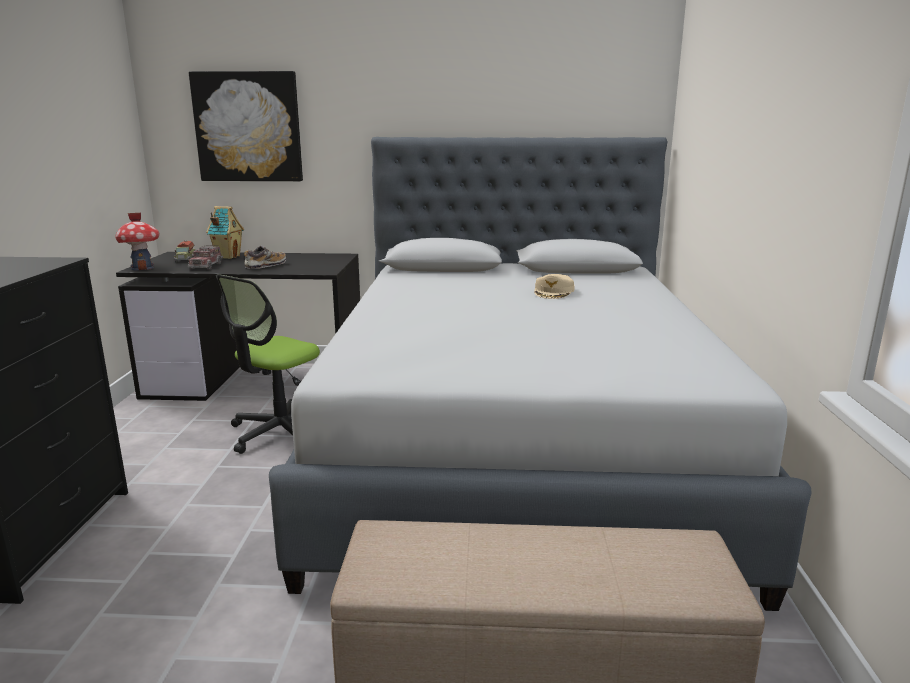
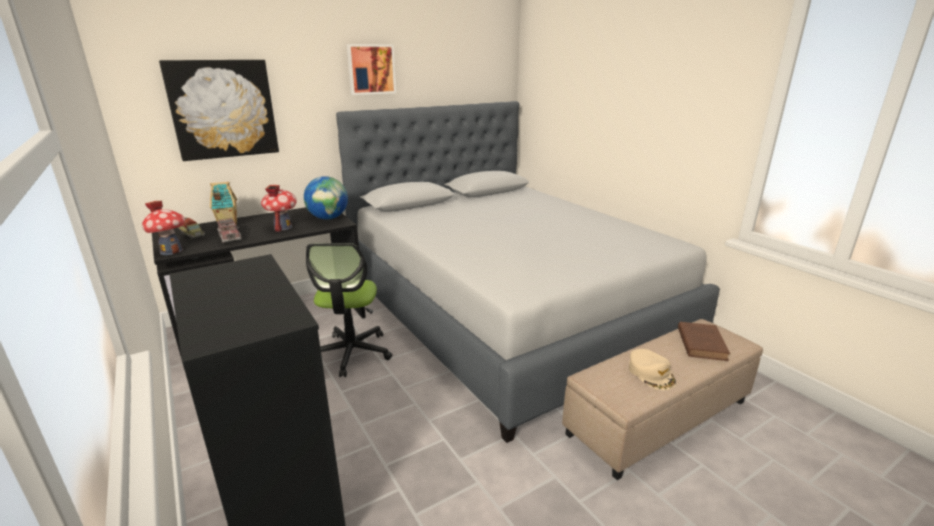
camera: 35 degrees left, 5 degrees up
(265, 266) = (283, 227): shoe -> toy house
(323, 265) = (328, 218): none -> globe
(427, 84) = (371, 69): none -> picture
(554, 292) = (509, 210): beige cap -> beige cap (651, 373)
(638, 561) = (701, 343): none -> brown book

